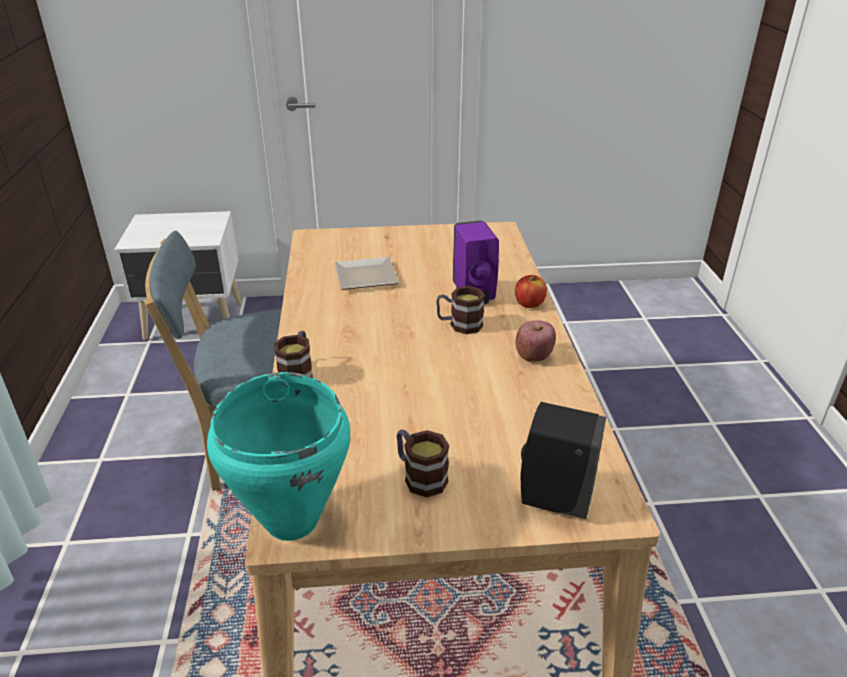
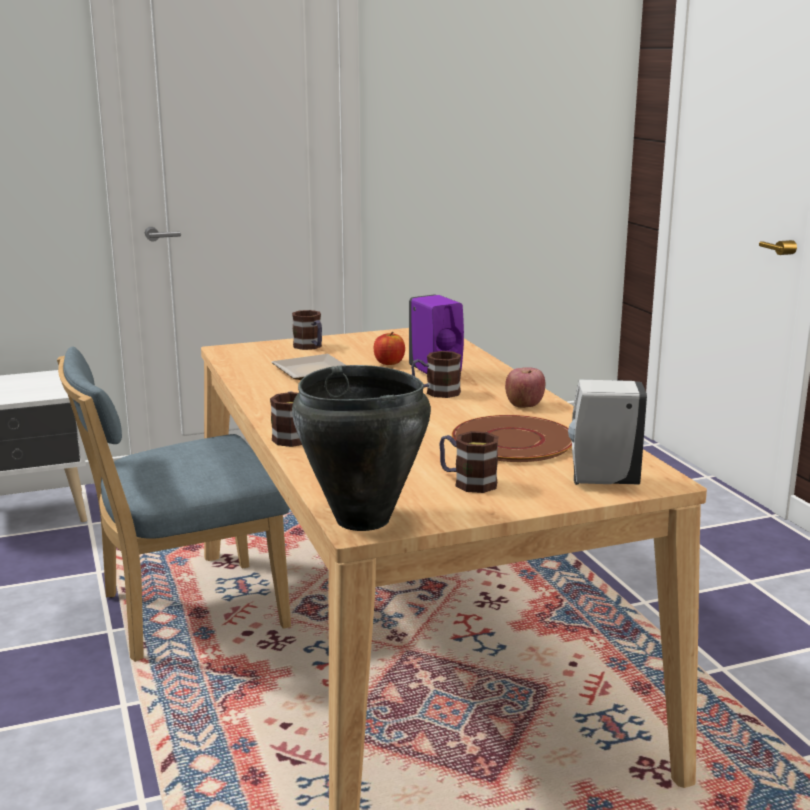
camera: 15 degrees left, 15 degrees down
(291, 521) = (362, 520): turquoise cooking pot -> black cooking pot
(383, 241) = (310, 347): none -> mug
(495, 414) = (512, 441): none -> brown plate
(529, 303) = (496, 374): apple -> apple (389, 363)
(552, 499) = (600, 481): black soap dispenser -> white soap dispenser

